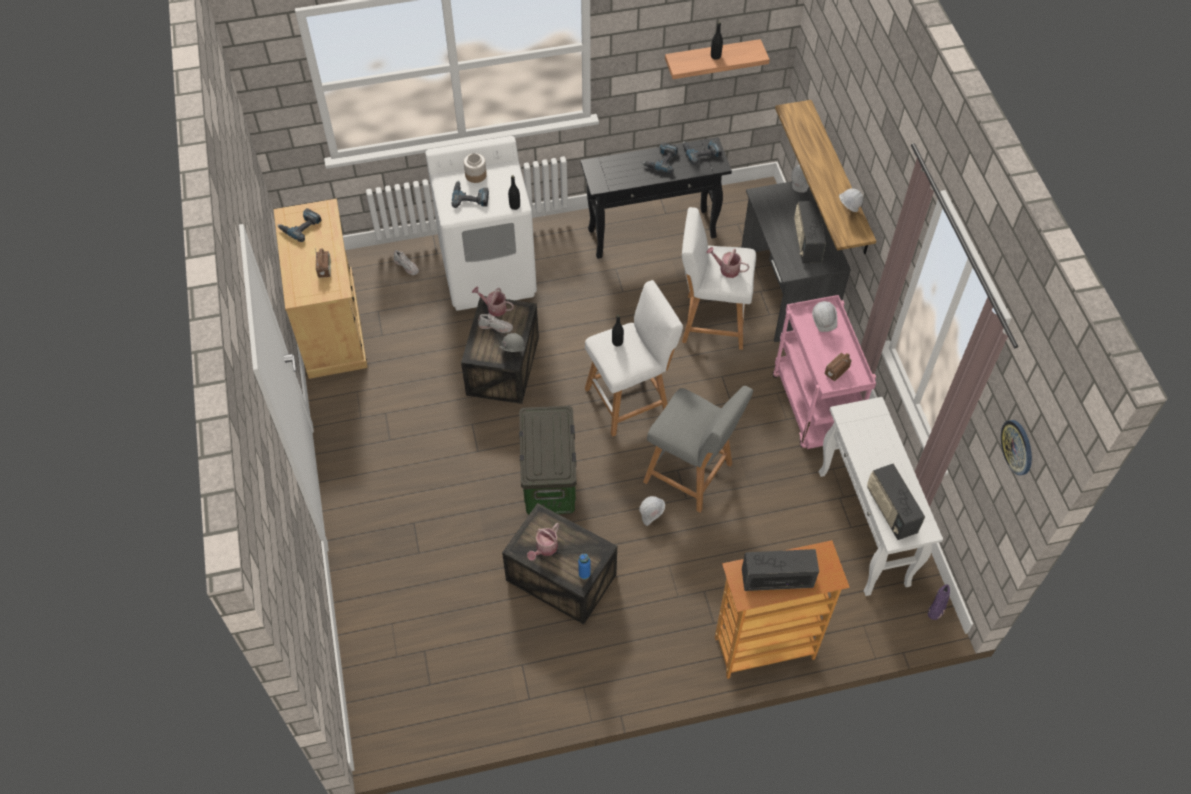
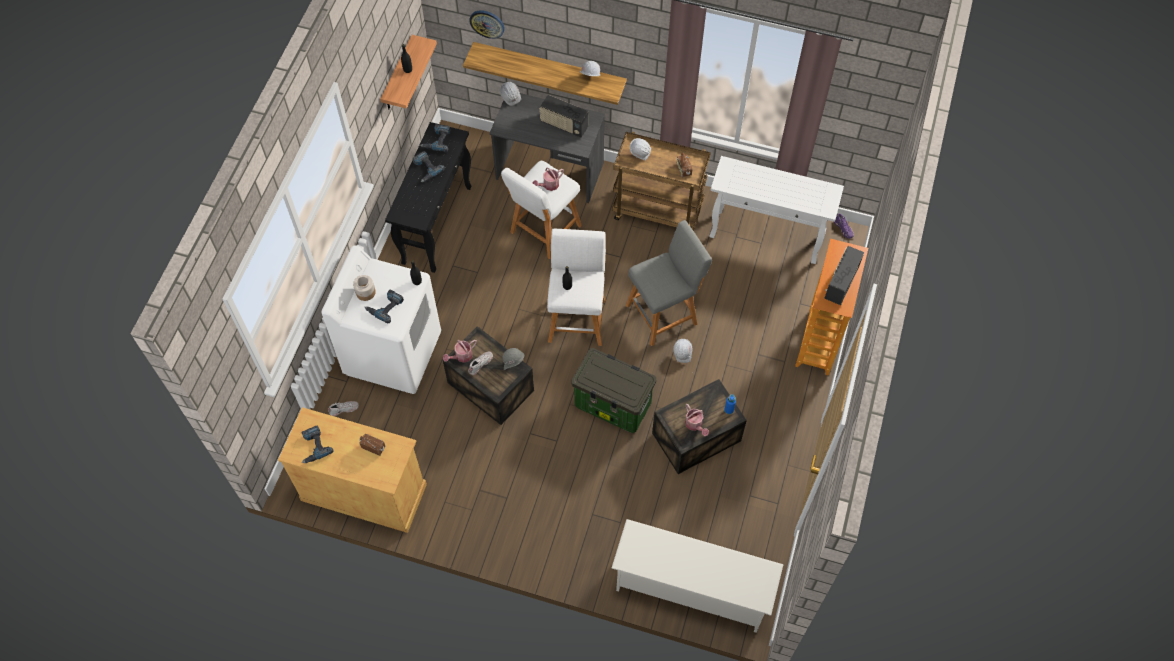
camera: 60 degrees left, 5 degrees up
(380, 657) = (691, 588): none -> white shoe rack
(814, 408) = (658, 211): pink cart -> brown cart
(890, 511) = (808, 201): radio -> none
(1017, 447) = (869, 93): wall clock -> wall clock (487, 23)

